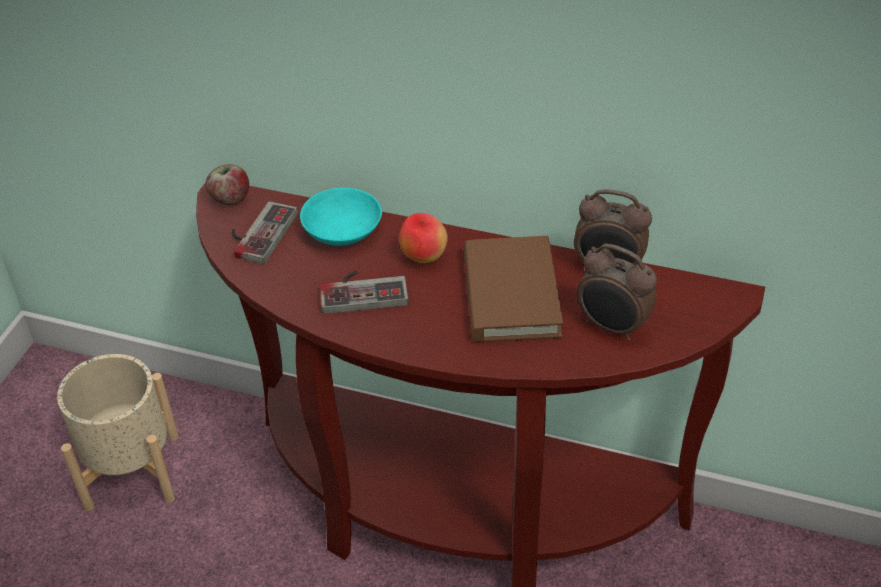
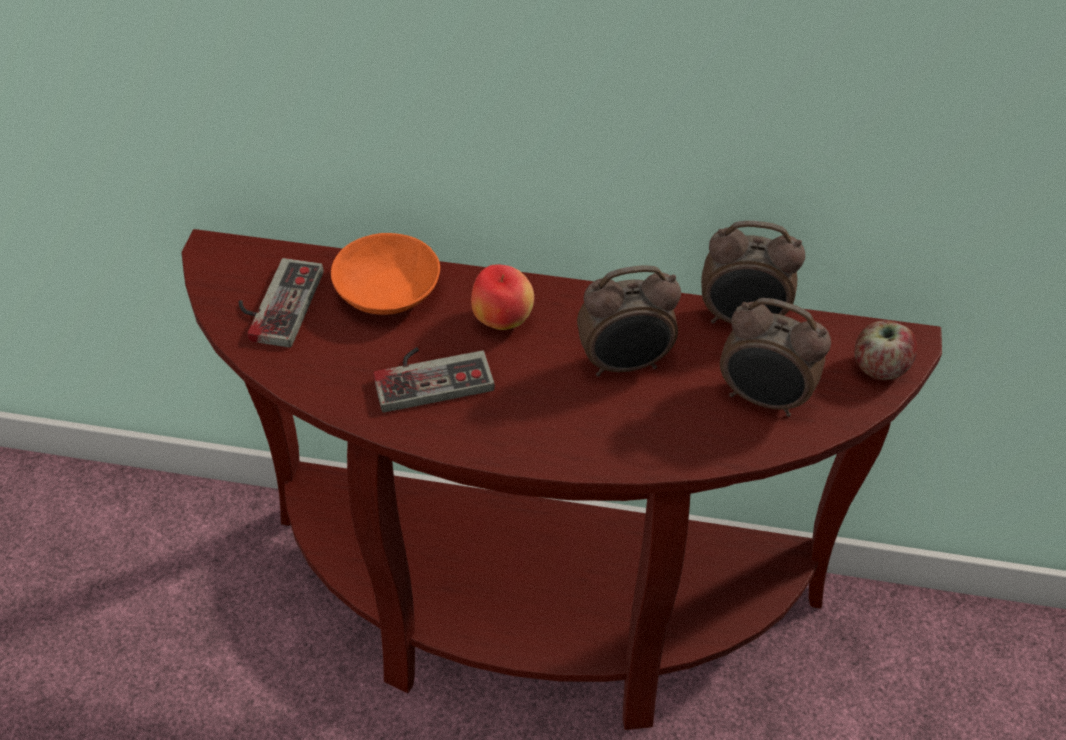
camera: 10 degrees left, 5 degrees up
(131, 471) = (115, 603): beige planter -> none
(230, 198) = (228, 257): apple -> apple (879, 368)
(343, 231) = (388, 293): turquoise bowl -> orange bowl
(511, 295) = (625, 364): brown book -> alarm clock

